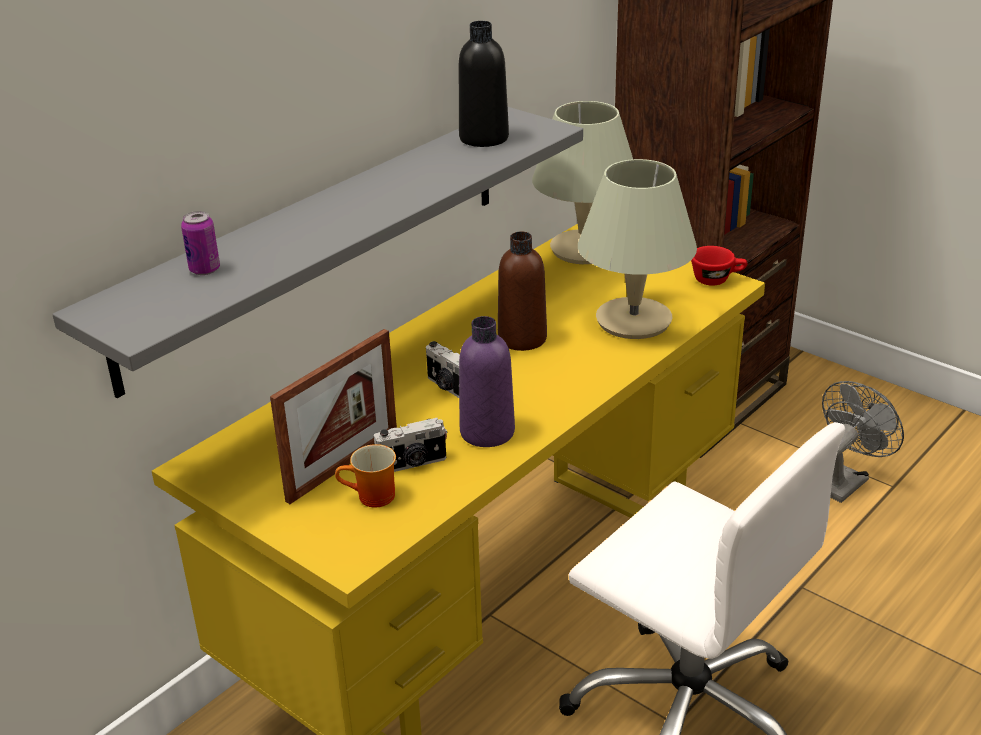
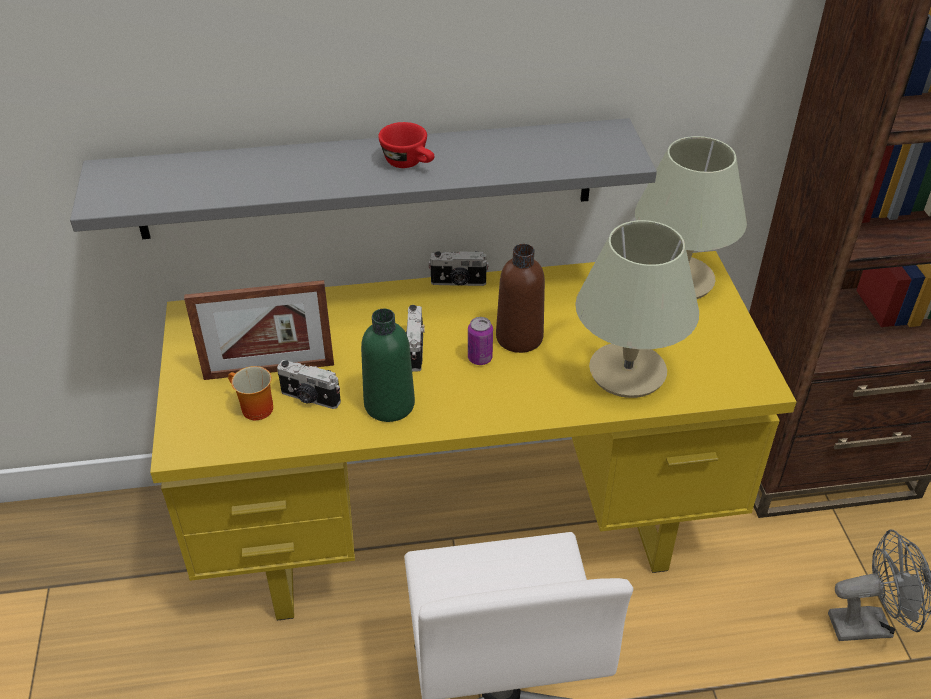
camera: 40 degrees right, 10 degrees up
(204, 269) = (204, 171): can -> can (480, 358)
(416, 327) = (458, 282): none -> camera
(484, 138) = (559, 143): black bottle -> none
(487, 432) = (389, 404): purple bottle -> green bottle
(717, 279) = (754, 373): red cup -> red cup (410, 163)

